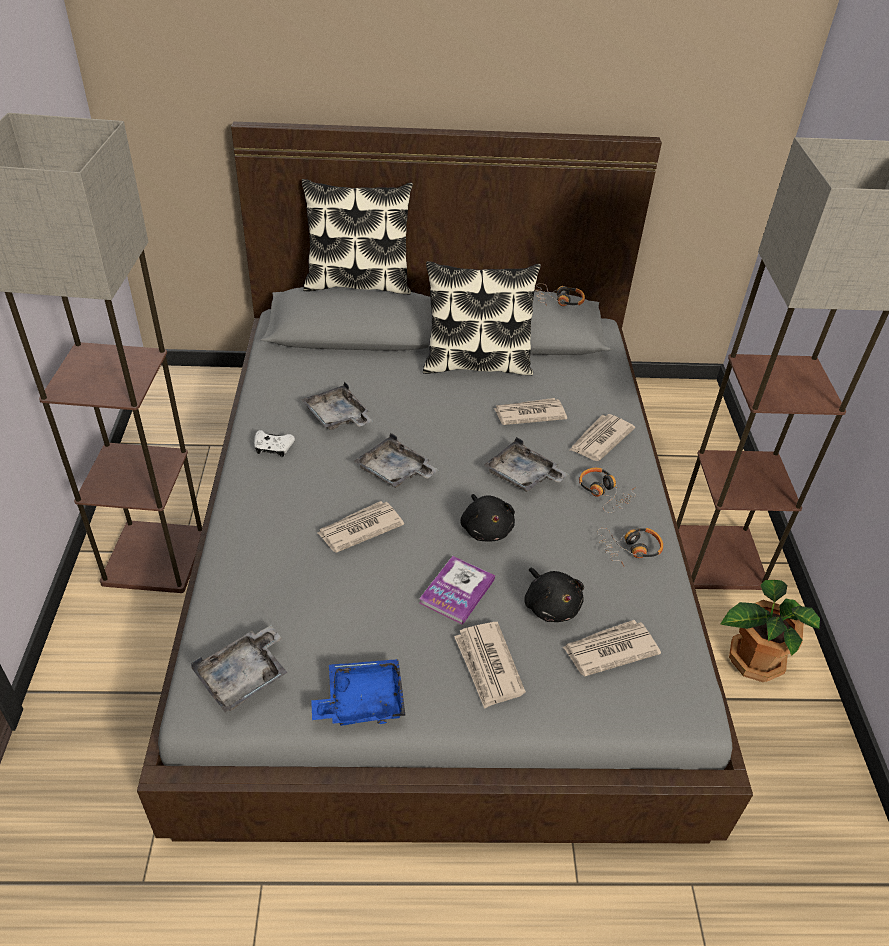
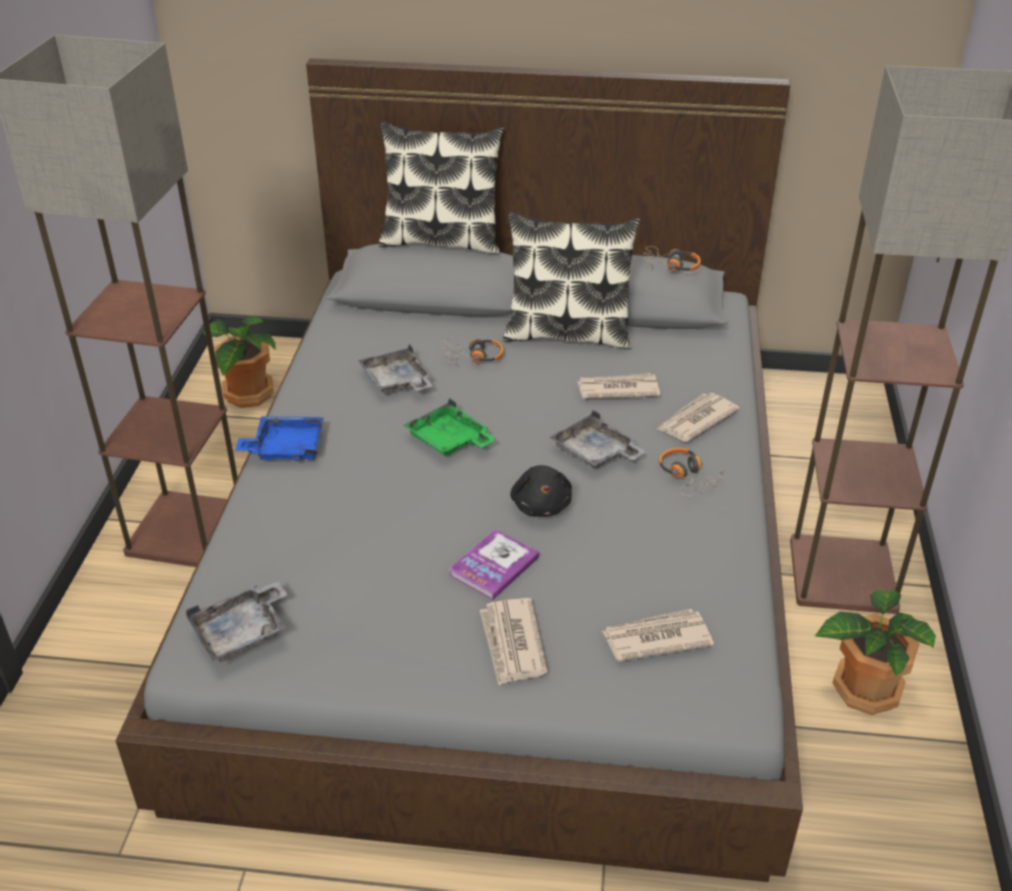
camera: 10 degrees right, 5 degrees down
(188, 424) = (247, 395): none -> potted plant
(273, 448) = (319, 410): white game controller -> none
(359, 529) = (397, 495): newspaper -> none
(362, 701) = (365, 667): blue tray -> blue tray (286, 448)
(395, 472) = (449, 441): grey tray -> green tray
(550, 605) = (598, 588): black plush toy -> none
(630, 549) = (704, 537): headphones -> headphones (473, 357)

